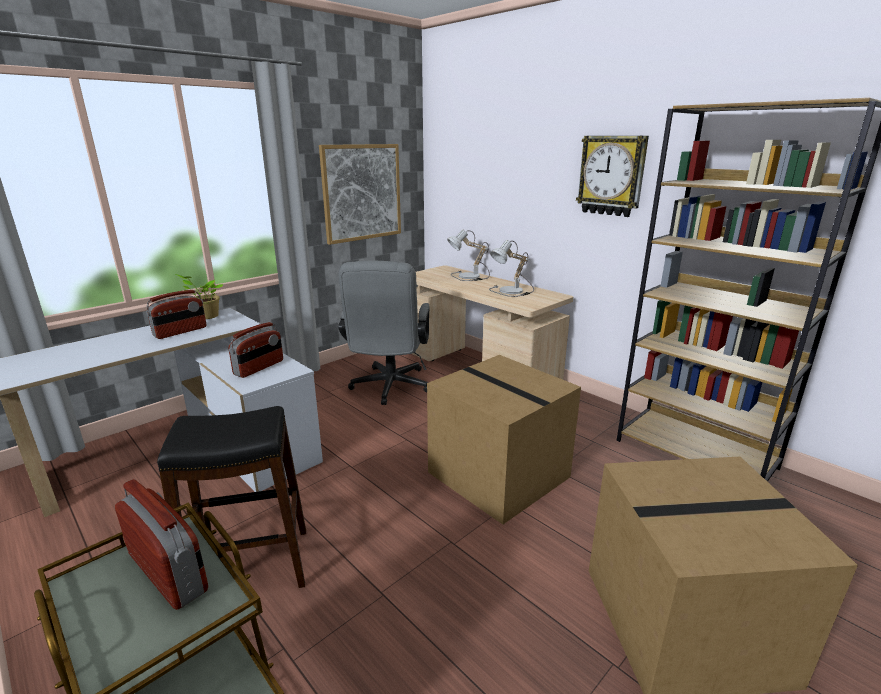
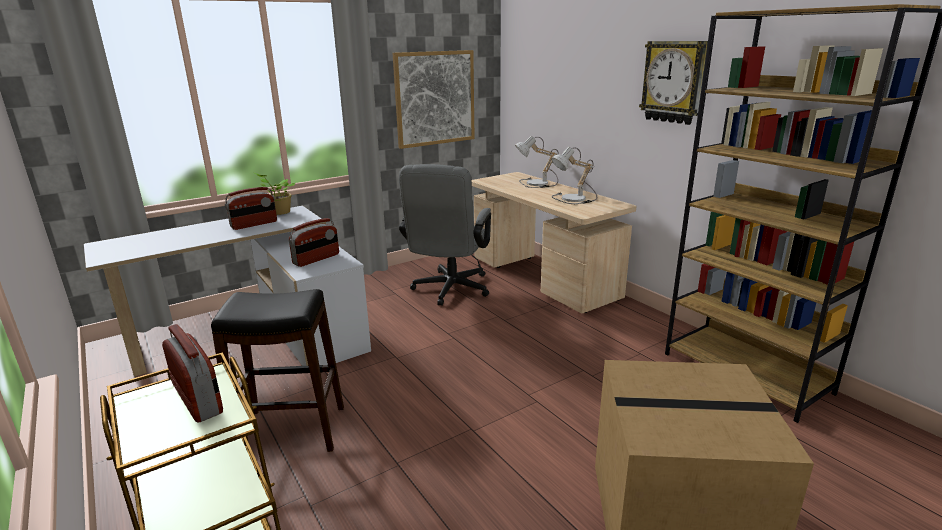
camera: 10 degrees right, 0 degrees up
(496, 474) = (531, 375): cardboard box -> none

